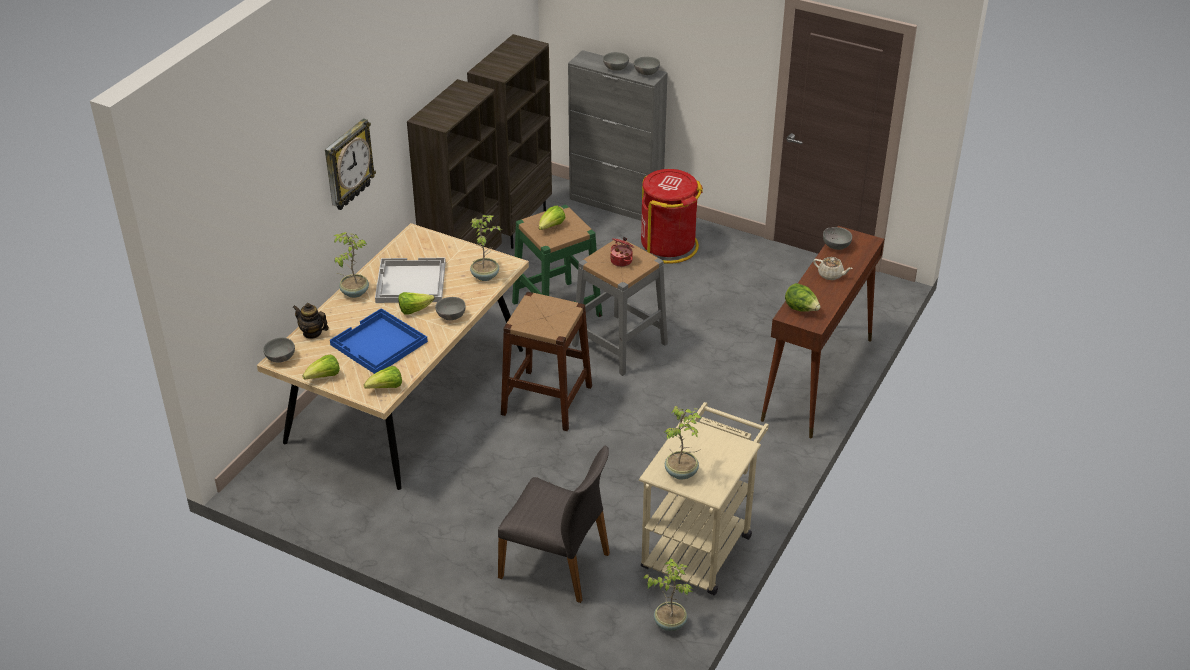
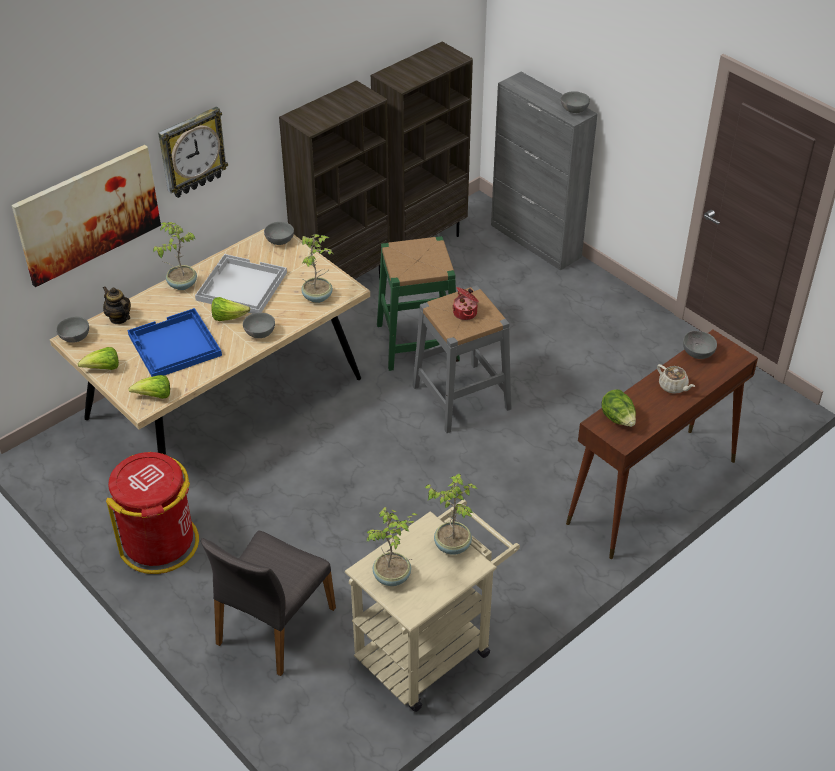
camera: 20 degrees right, 5 degrees up
(278, 236) = (88, 214): none -> picture
(547, 400) = (357, 440): brown stool -> none
(551, 227) = (414, 258): lettuce -> none
(556, 564) = (273, 626): grey chair -> grey chair turned 75 degrees clockwise
(615, 68) = (543, 99): grey bowl -> grey bowl (278, 241)
(668, 245) = (567, 299): red trash can -> red trash can (160, 543)
(670, 622) = (354, 728): potted plant -> potted plant (452, 544)

